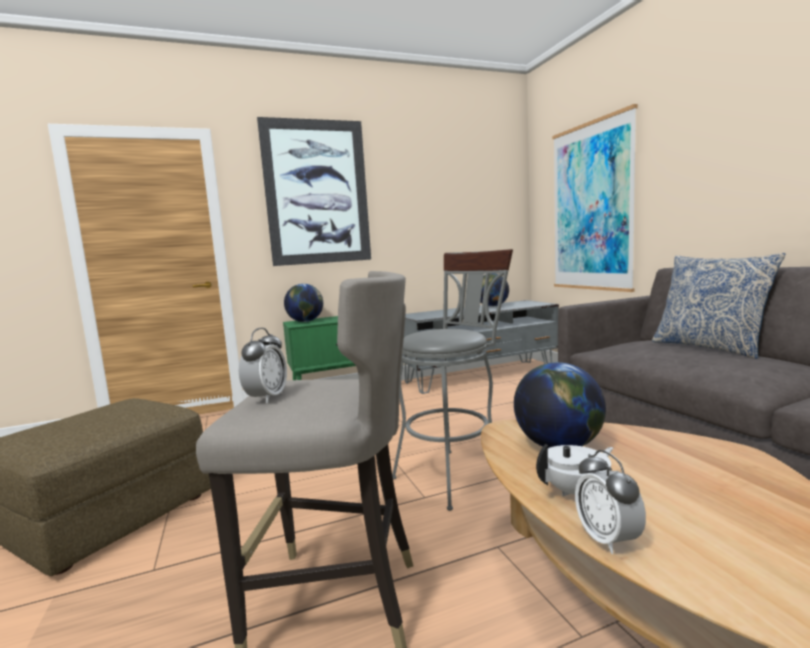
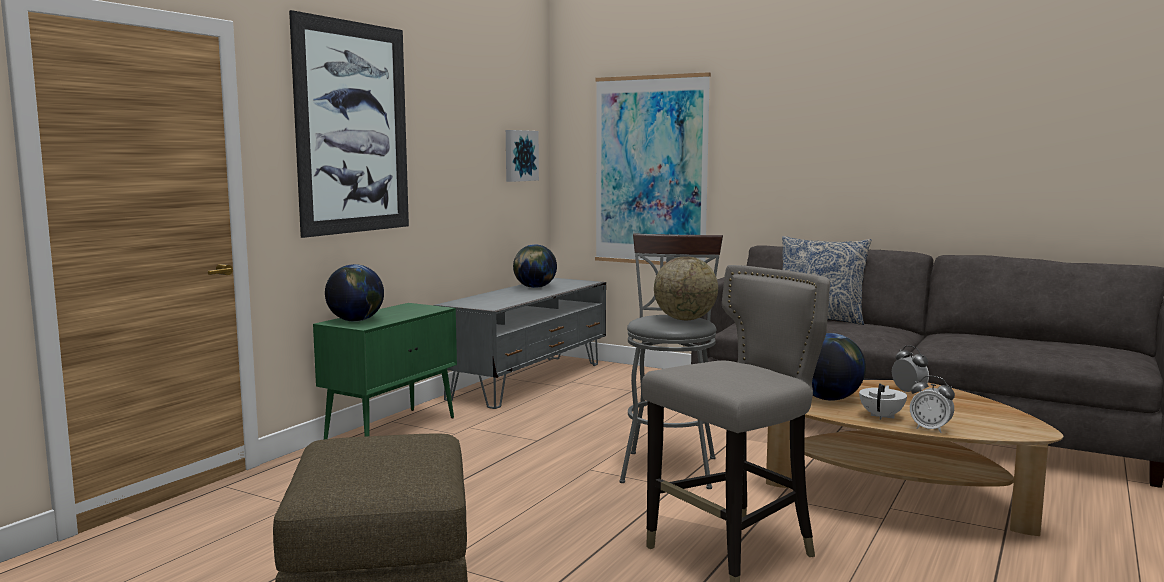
camera: 40 degrees left, 0 degrees up
(267, 398) = (713, 377): alarm clock -> alarm clock (909, 392)
(449, 334) = (685, 319): none -> globe
(491, 207) = (520, 155): none -> picture

